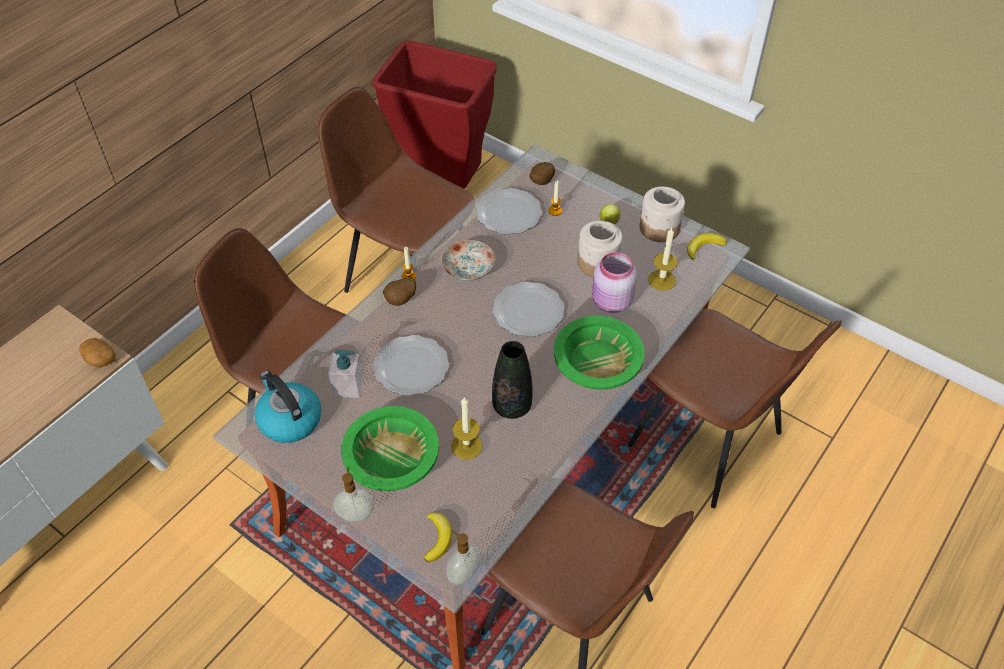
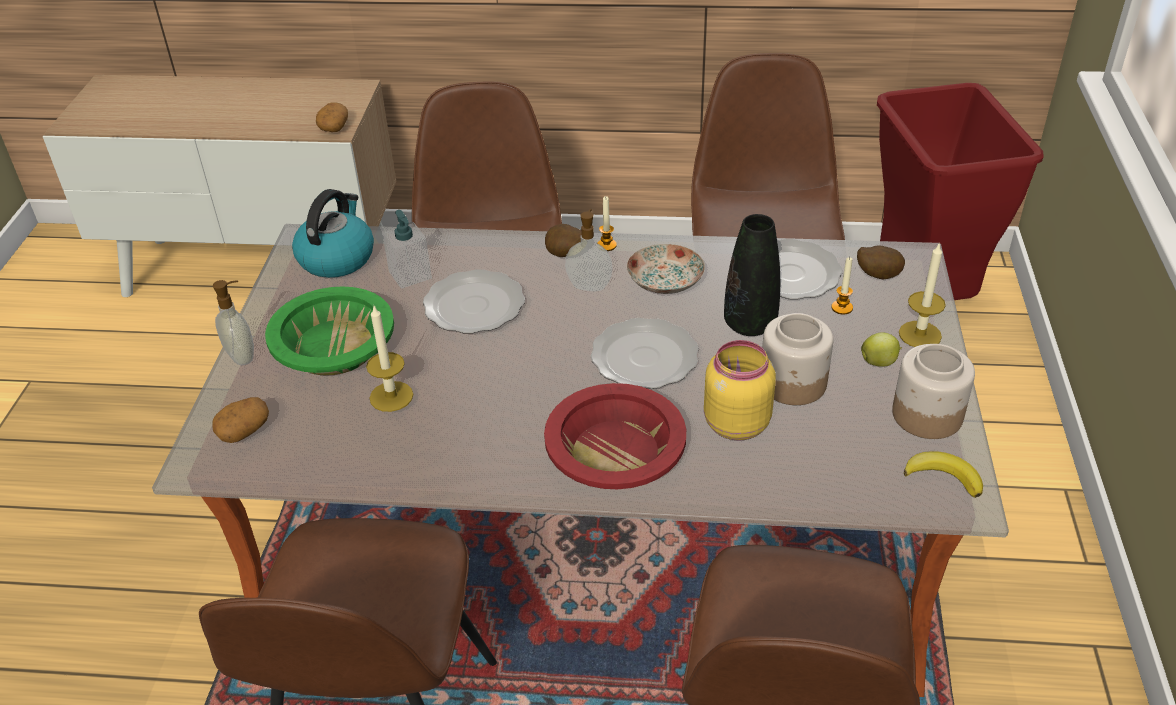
camera: 60 degrees right, 10 degrees down
(437, 538) = (244, 430): banana -> potato
(463, 573) = (206, 472): soap dispenser -> soap dispenser (589, 286)
(512, 406) = (479, 408): black vase -> black vase (750, 325)
(597, 363) = (615, 454): green bowl -> red bowl
(610, 302) = (734, 423): pink jar -> yellow jar
(661, 280) = (829, 457): candle -> candle (920, 334)

